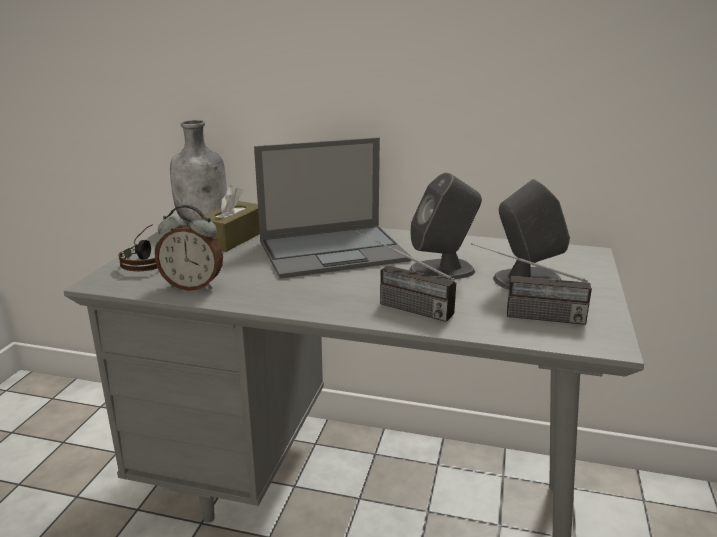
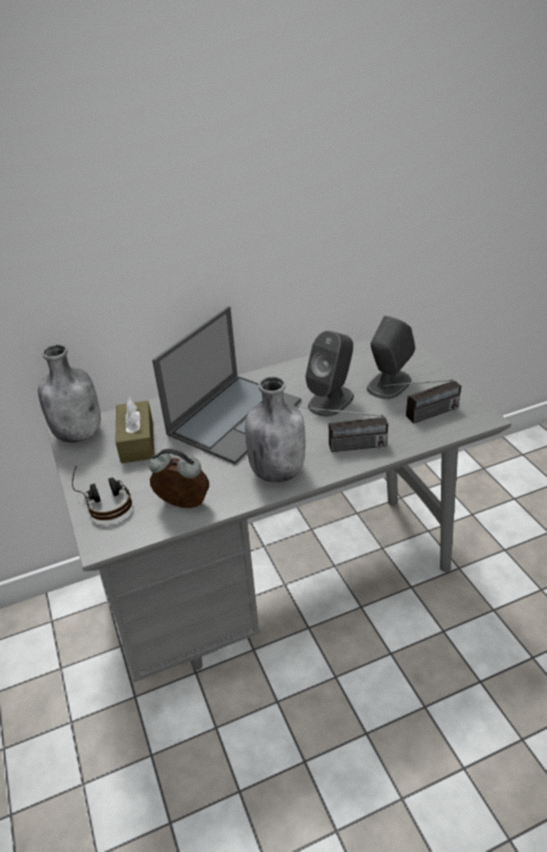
camera: 35 degrees left, 15 degrees up
(193, 286) = (182, 505): alarm clock -> alarm clock turned 135 degrees counterclockwise
(307, 296) = (277, 470): none -> grey bottle

